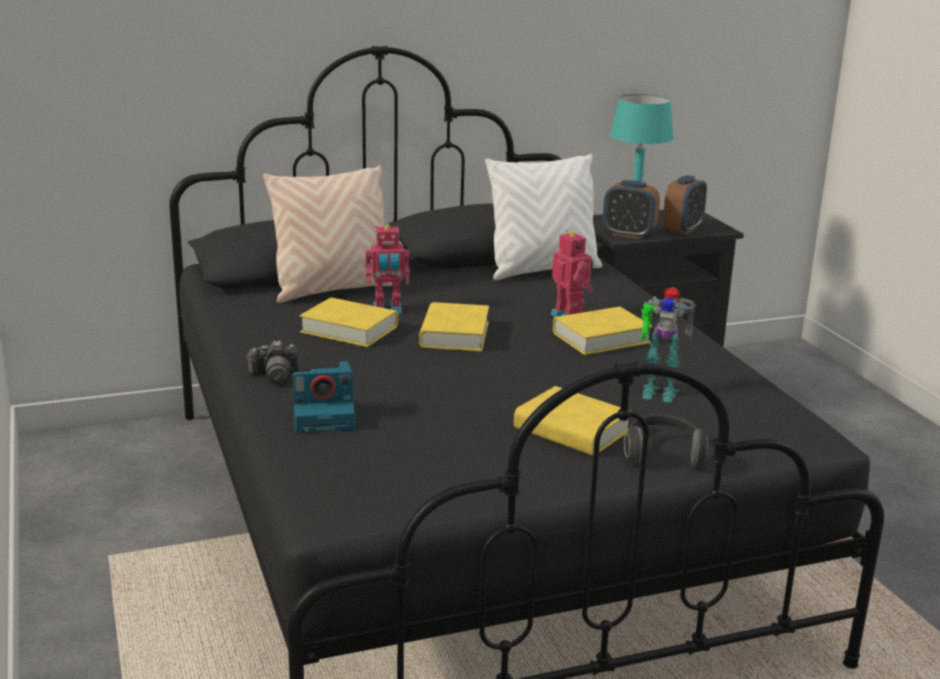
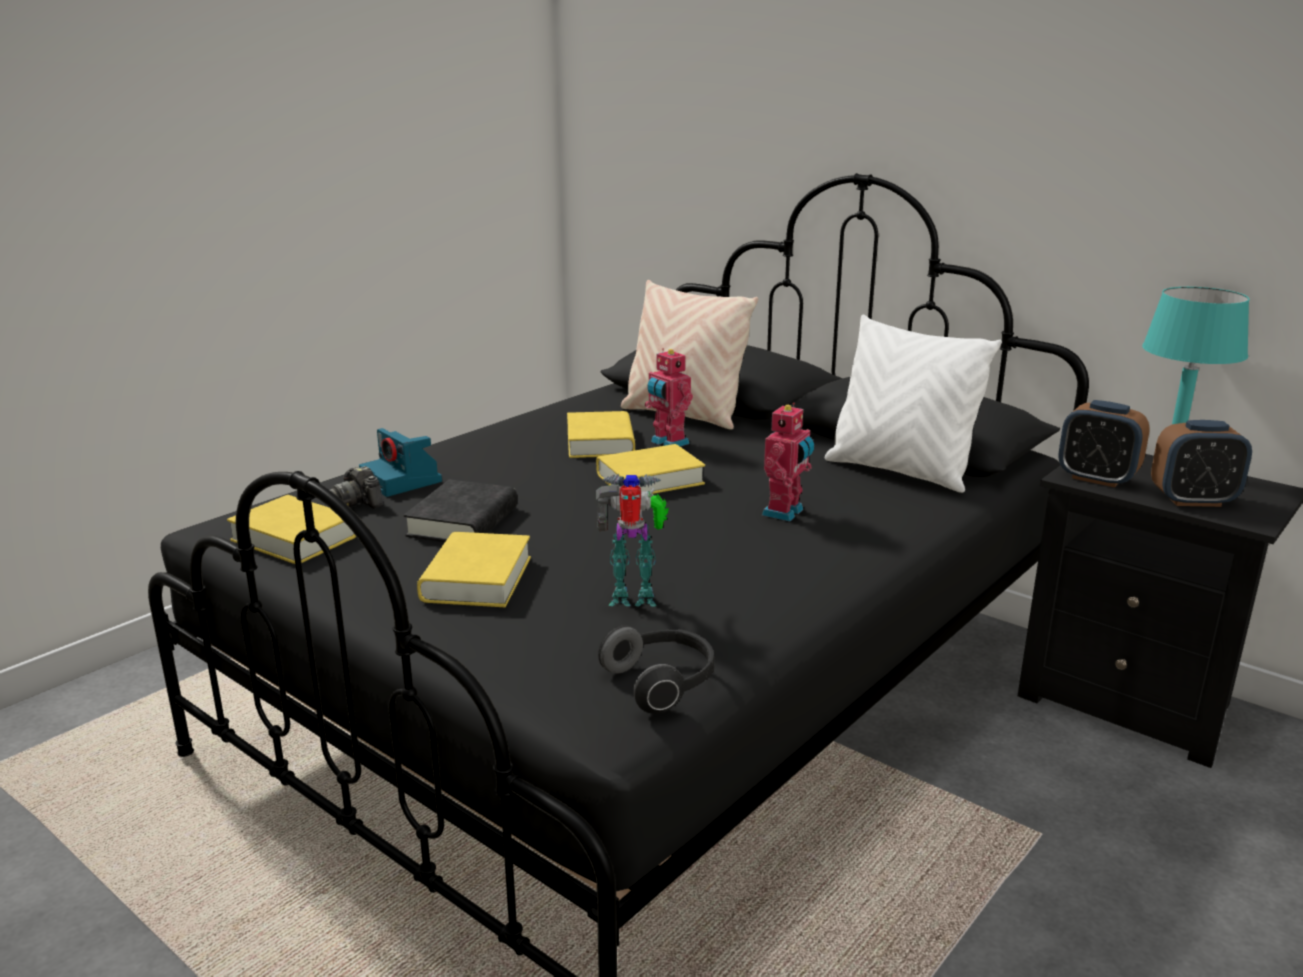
camera: 60 degrees right, 0 degrees up
(275, 376) = (464, 447): camera -> camera (357, 503)
(453, 412) = (463, 522): none -> black book
(601, 338) = (746, 540): yellow book -> yellow book (295, 538)
(628, 234) = (1096, 478): alarm clock -> alarm clock turned 45 degrees counterclockwise
(658, 391) = (635, 599): toy robot -> toy robot turned 105 degrees clockwise
(662, 454) = (463, 636): headphones -> headphones (662, 683)

